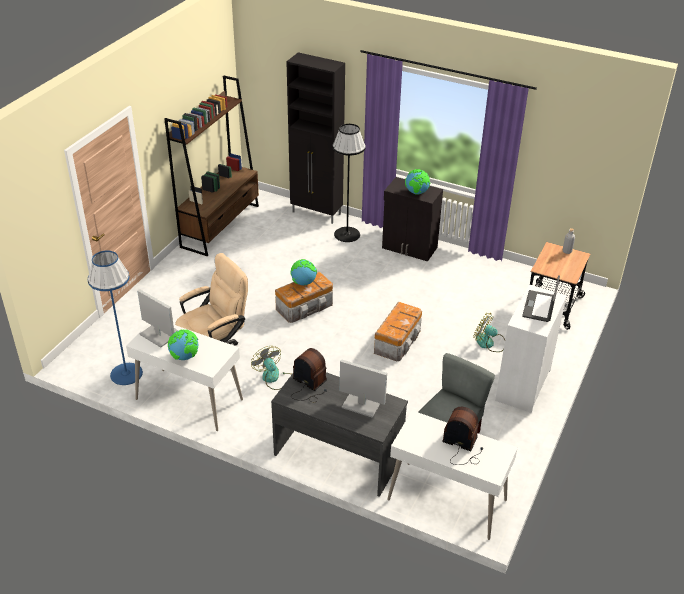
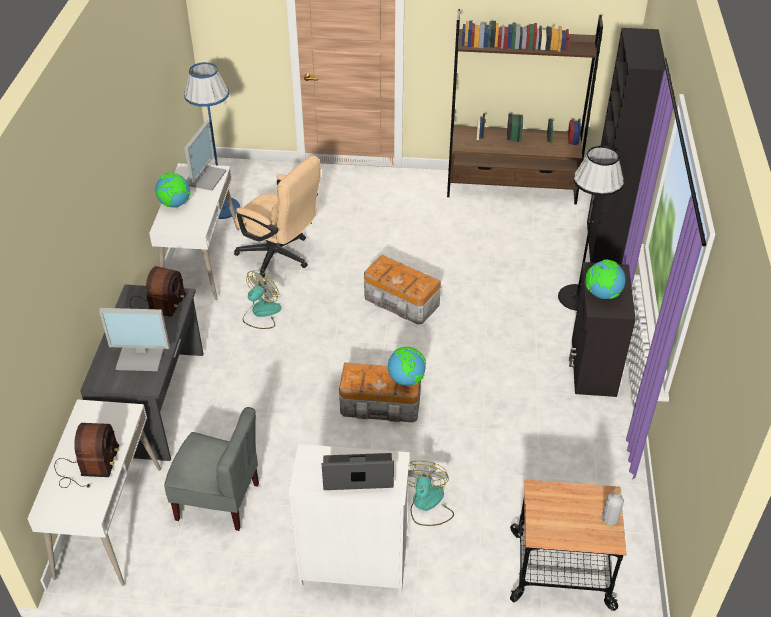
camera: 70 degrees right, 5 degrees up
(303, 283) = (406, 273): globe -> globe (406, 379)
(361, 403) = (142, 356): monitor -> monitor turned 90 degrees clockwise

